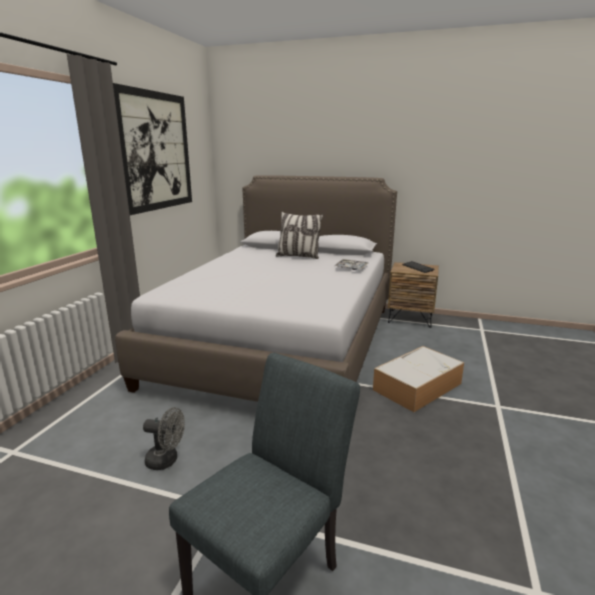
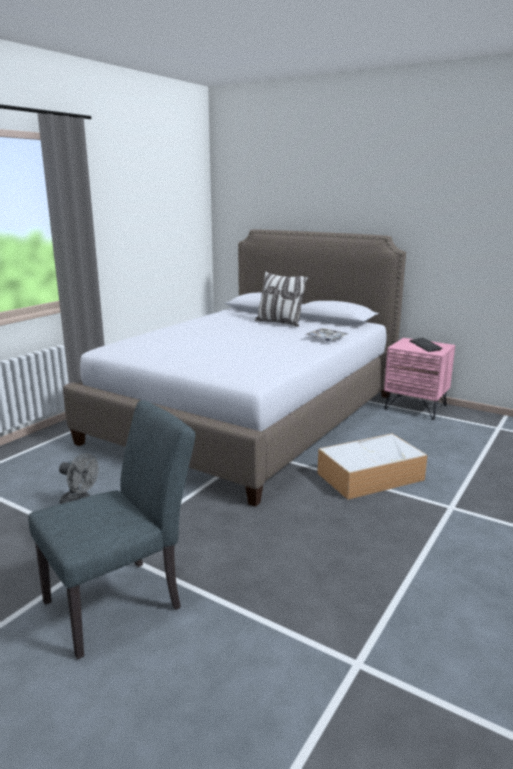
camera: 15 degrees right, 0 degrees up
(154, 151) = (135, 203): picture -> none
(410, 318) = (415, 407): brown nightstand -> pink nightstand

